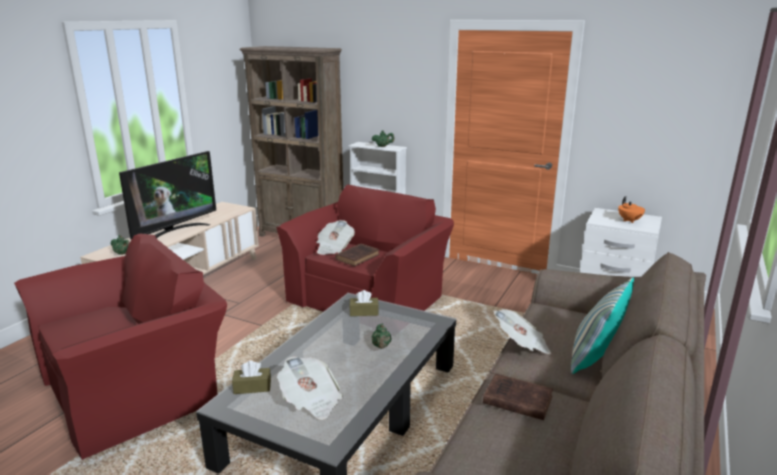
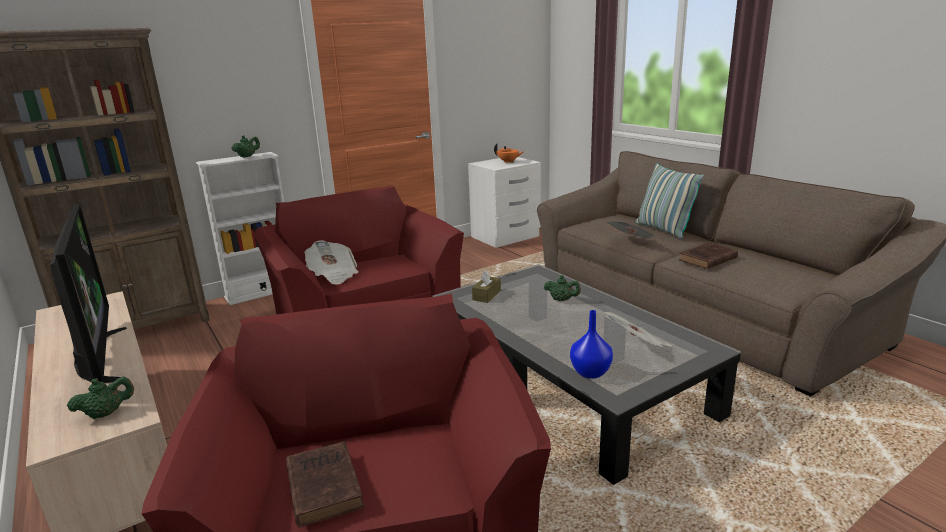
camera: 60 degrees left, 0 degrees up
(252, 387) = (591, 373): brown tissue box -> blue vase
(358, 257) = (378, 267): brown book -> brown book (323, 485)

